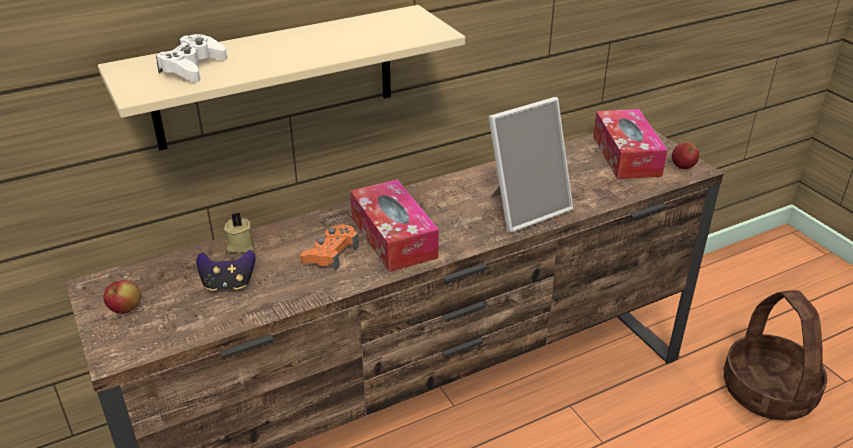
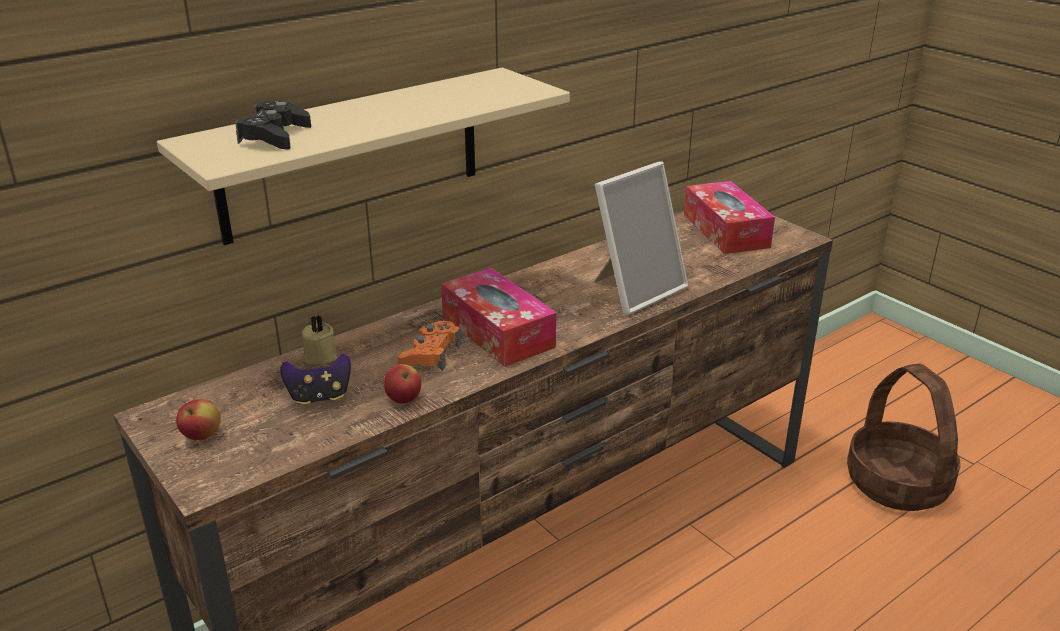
camera: 10 degrees left, 5 degrees down
(193, 67) = (275, 136): white game controller -> black game controller
(683, 167) = (789, 237): apple -> apple (403, 400)

